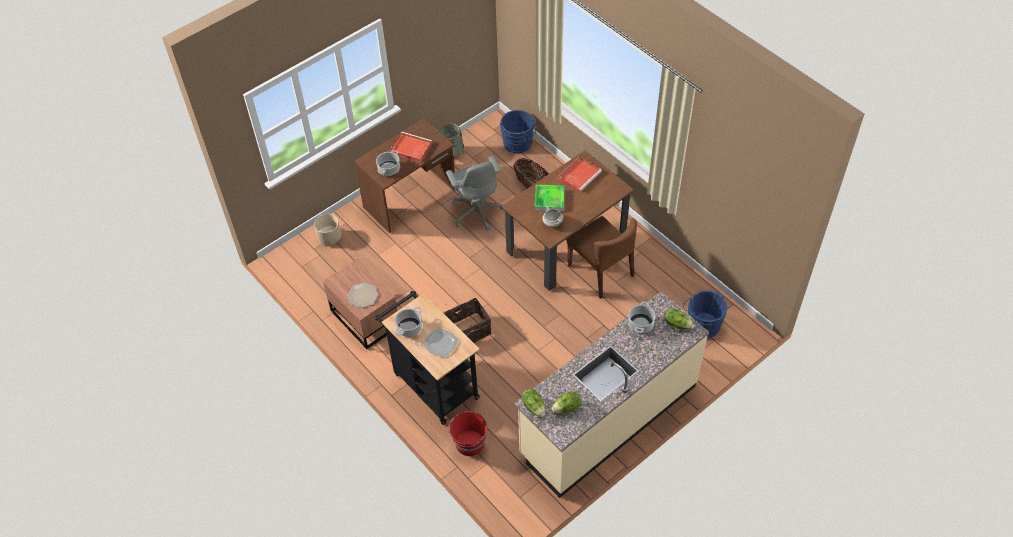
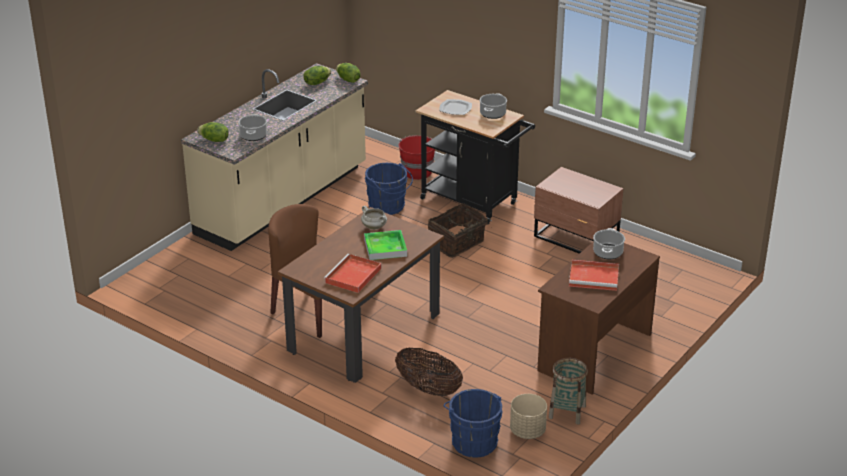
camera: 165 degrees right, 20 degrees down
(329, 237) = (671, 299): beige planter -> beige planter (527, 431)
(363, 296) = (570, 182): plate -> none
(476, 211) = (497, 351): grey office chair -> none
(702, 324) = (184, 282): blue bucket -> blue bucket (388, 207)

